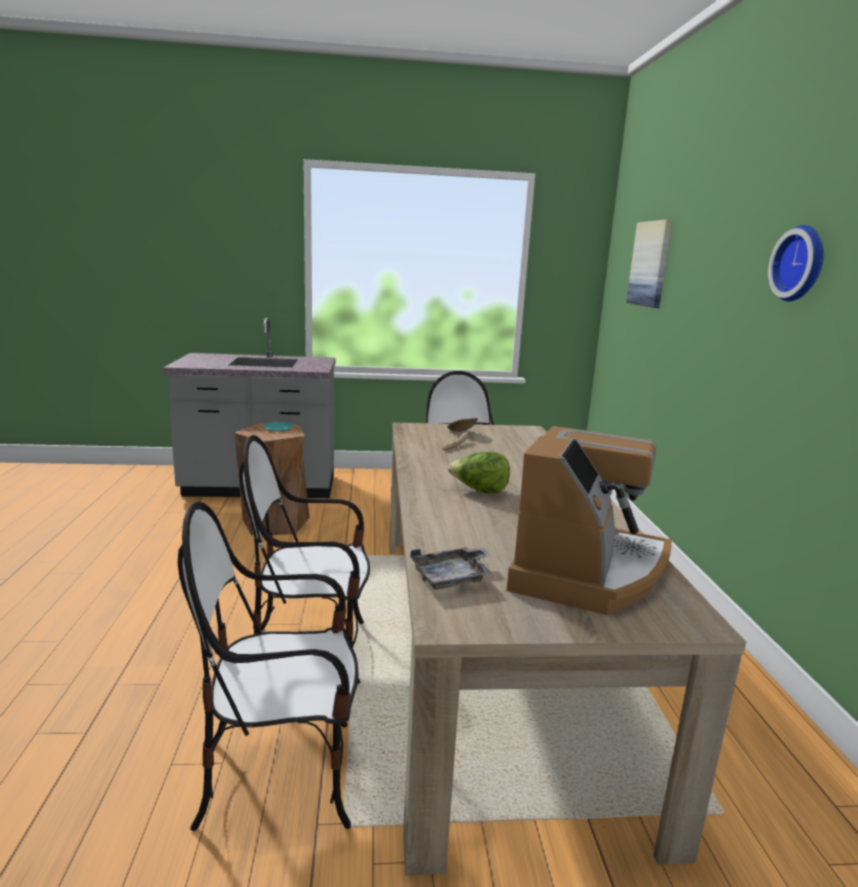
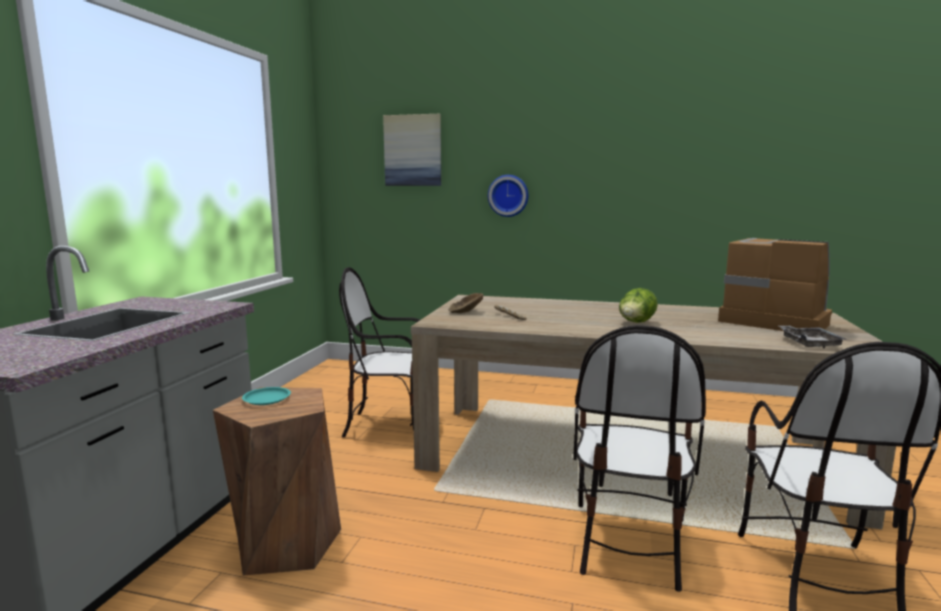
camera: 70 degrees left, 5 degrees down
(801, 264) = (615, 143): wall clock -> wall clock (508, 195)

